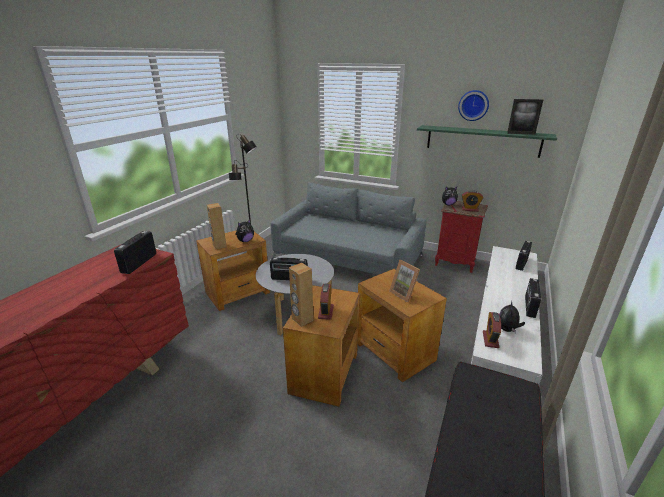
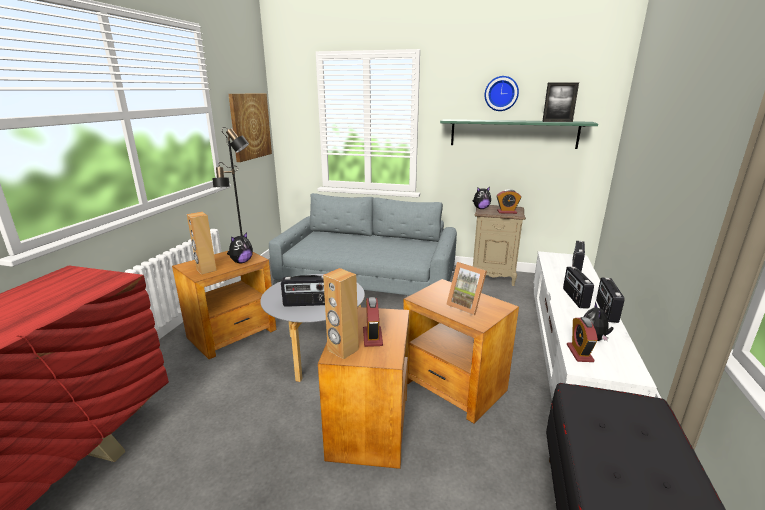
camera: 10 degrees left, 5 degrees down
(139, 263) = (89, 290): radio -> radio (574, 298)
(262, 126) = (250, 126): none -> picture
(455, 262) = (493, 276): red nightstand -> beige nightstand

